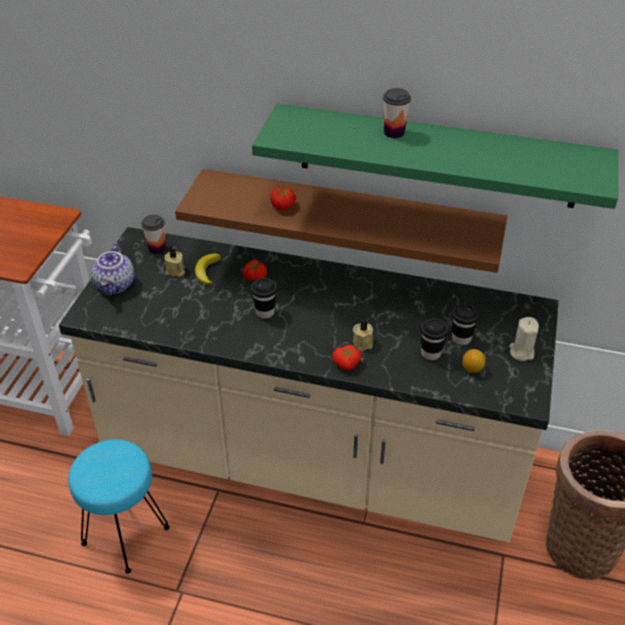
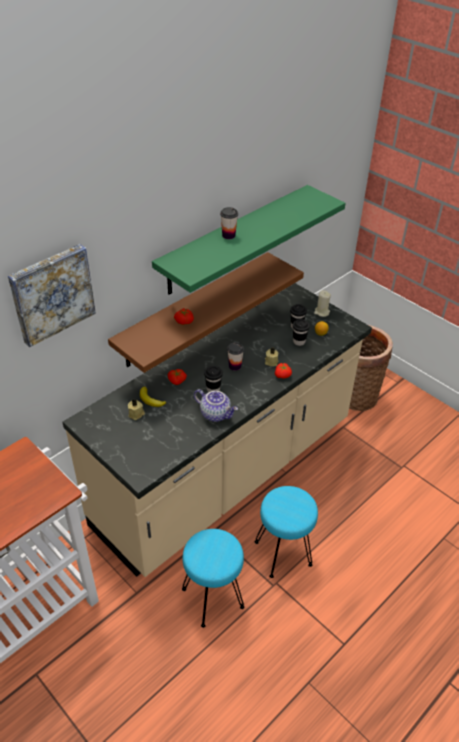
camera: 60 degrees left, 0 degrees up
(116, 285) = (123, 448): teapot -> teapot (216, 414)
(126, 61) = (51, 293): none -> picture
(157, 249) = (104, 415): cup -> cup (235, 366)
(232, 580) = (284, 553): none -> turquoise stool

